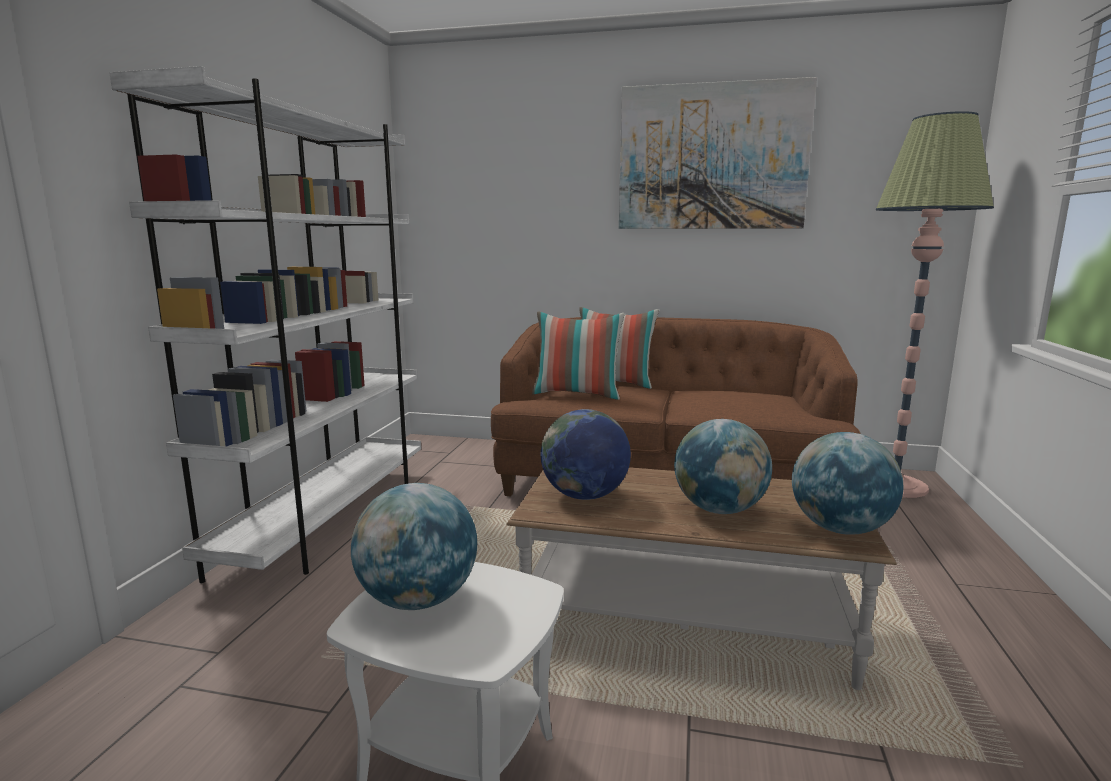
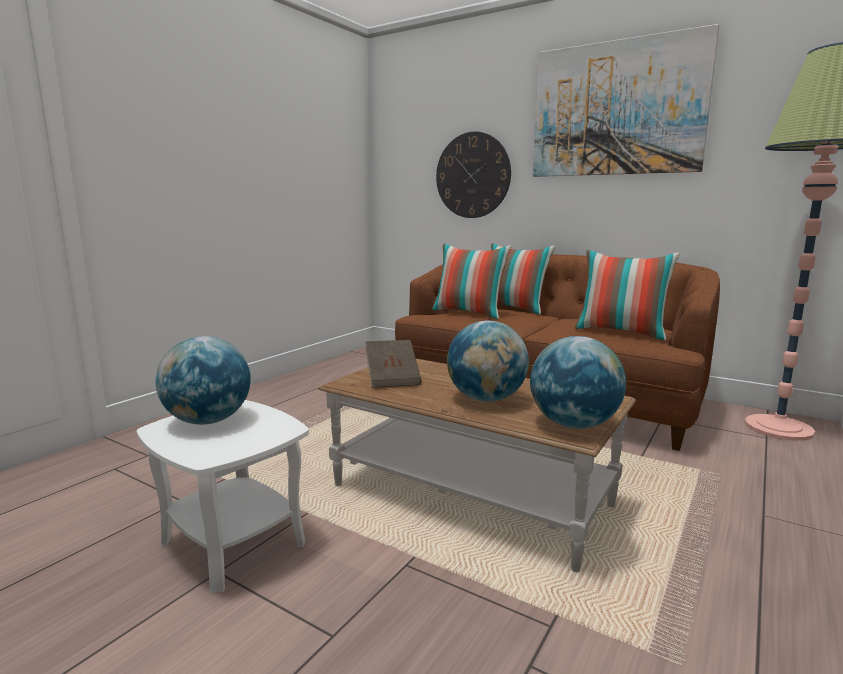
camera: 20 degrees right, 0 degrees up
(329, 520) = (273, 391): white bookcase -> none
(541, 225) = (472, 175): none -> wall clock
(584, 496) = (392, 378): globe -> brown book
(762, 406) = (621, 332): none -> pillow

